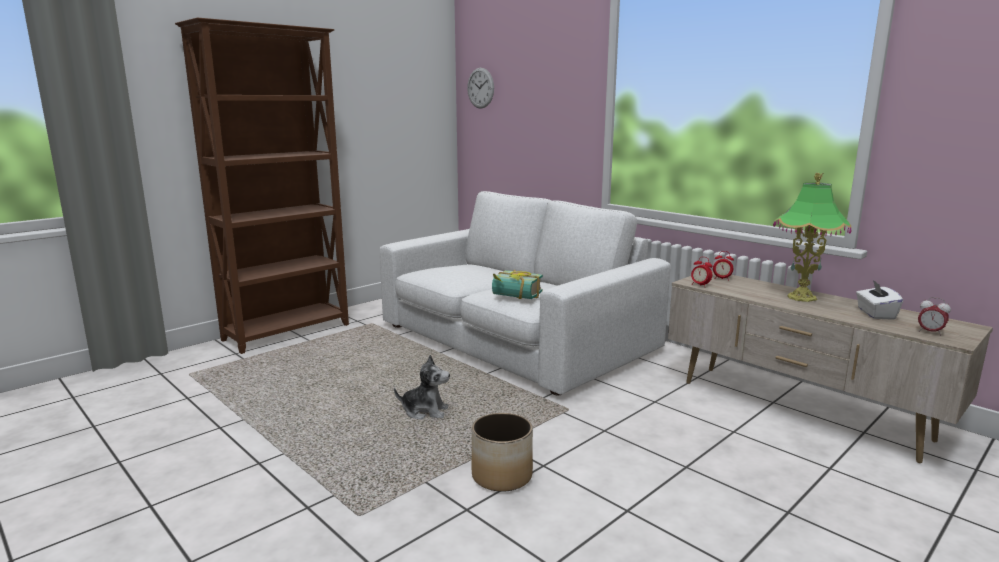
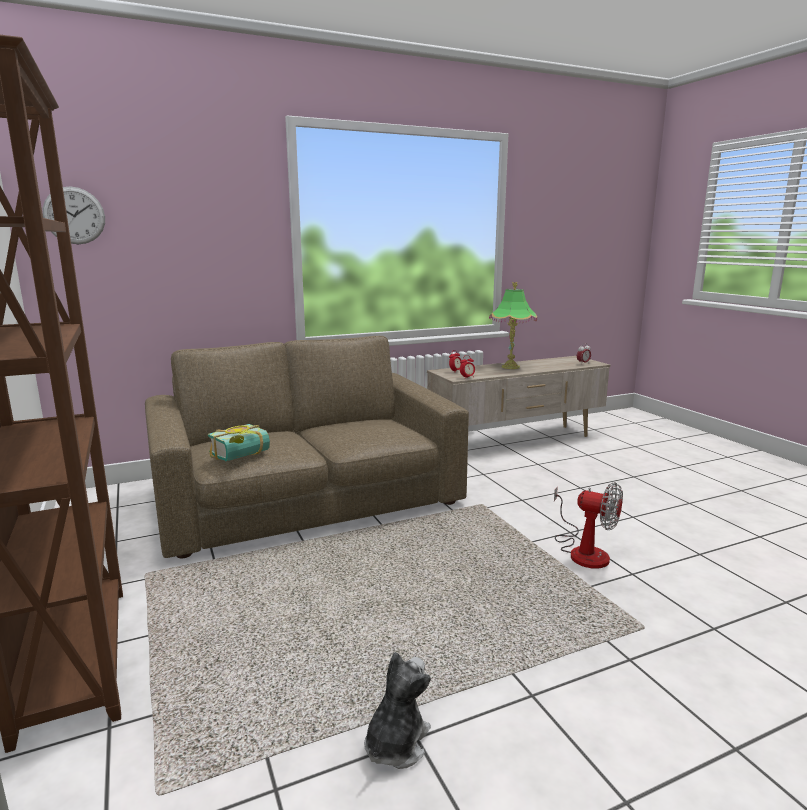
camera: 70 degrees left, 0 degrees up
(425, 411) = (451, 569): plush toy -> plush toy (396, 743)
(502, 476) = (583, 550): planter -> fan
(514, 338) = (307, 497): white sofa -> brown sofa
(515, 297) = (388, 435): book -> book (243, 456)
(875, 314) = (549, 363): white tissue box -> none

